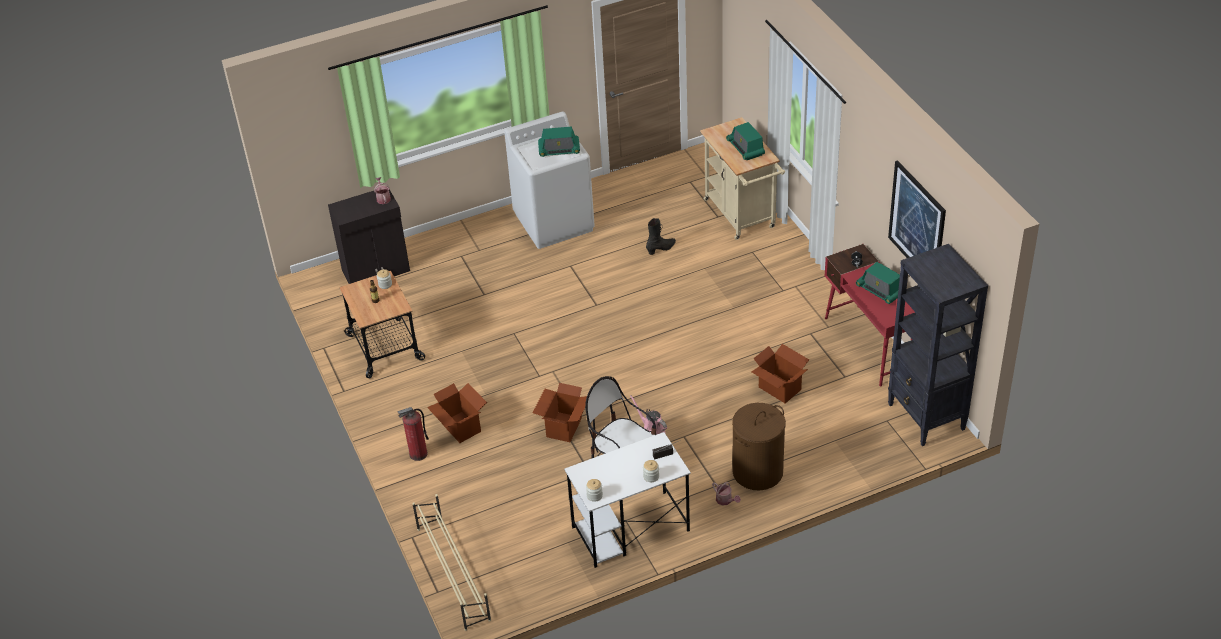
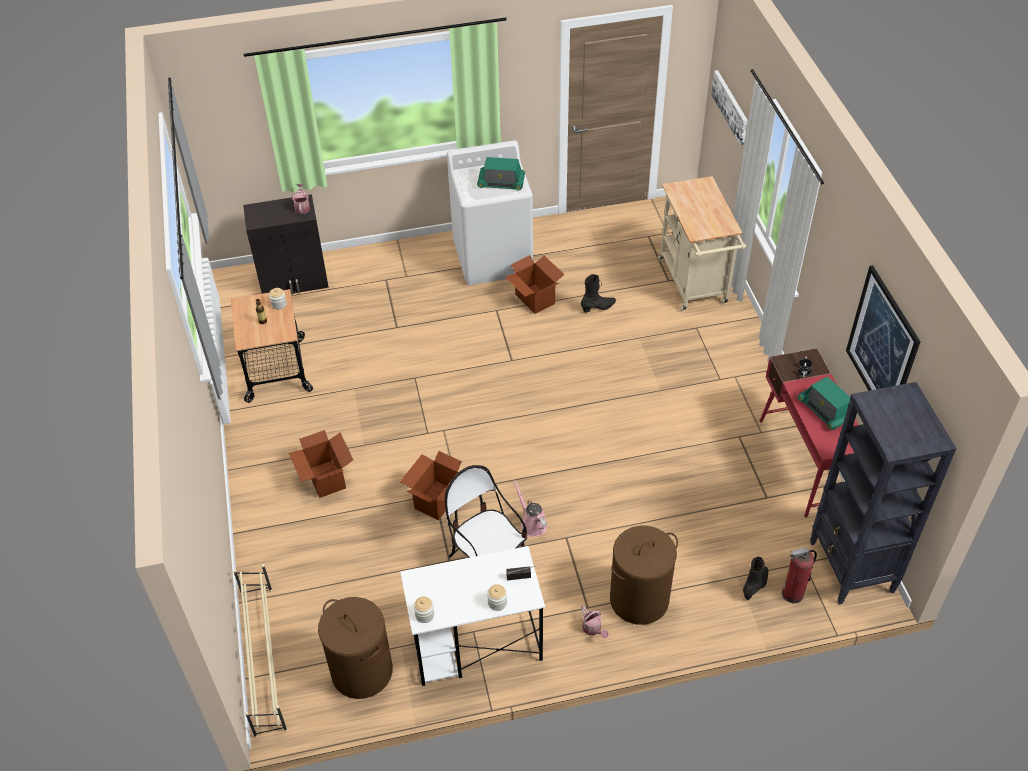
camera: 10 degrees right, 5 degrees up
(418, 454) = (271, 502): fire extinguisher -> fire extinguisher (792, 594)
(540, 566) = (361, 671): none -> brown laundry basket
(745, 148) = (707, 213): radio -> none
(748, 54) = (730, 106): none -> picture
(779, 389) = (688, 498): cardboard box -> cardboard box (534, 299)
(851, 445) = (755, 586): none -> black boot

